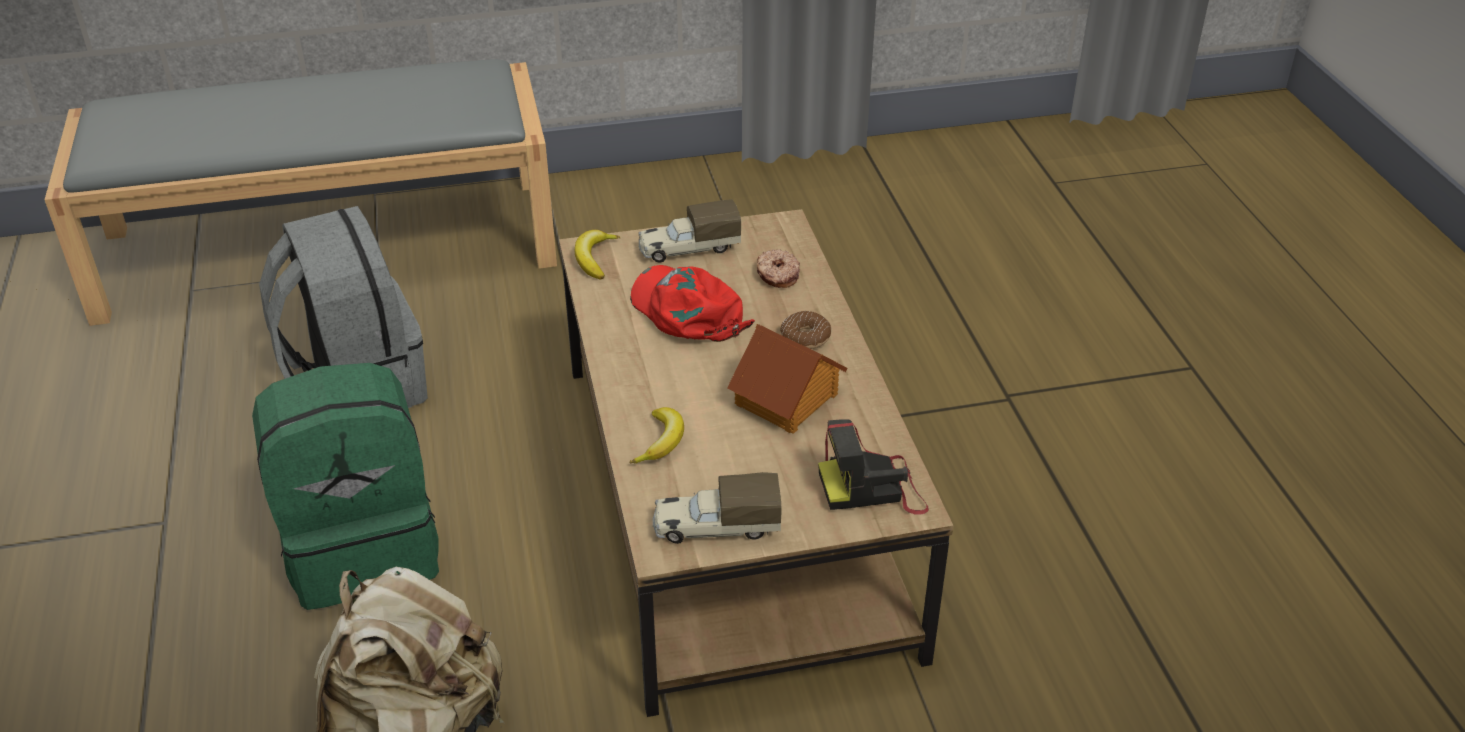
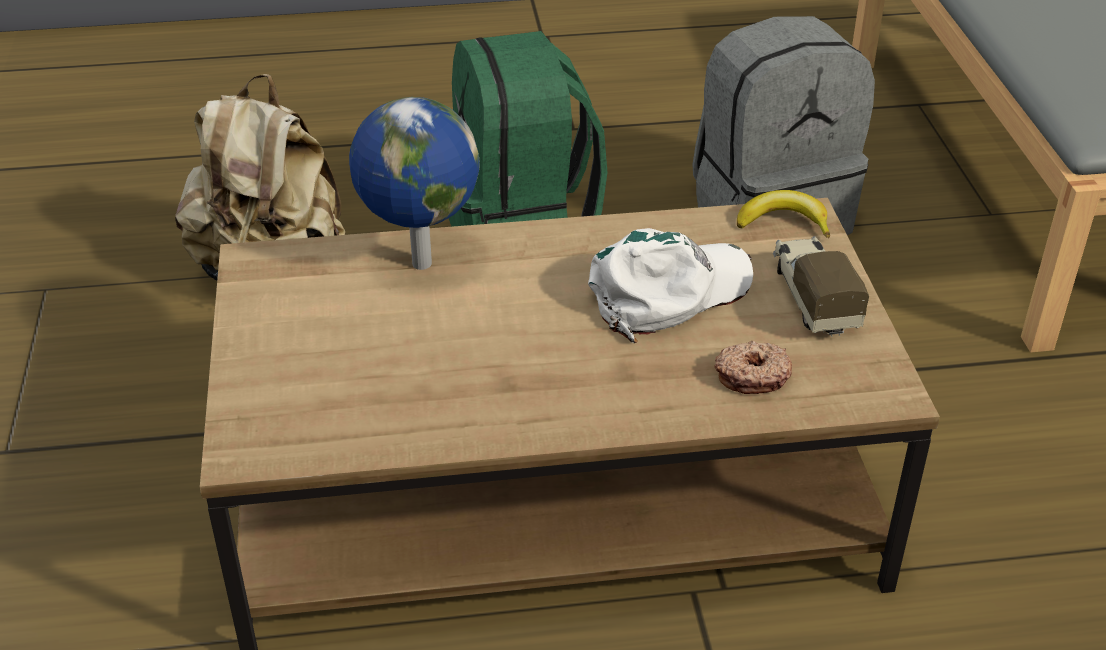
camera: 95 degrees right, 0 degrees up
(661, 442) = (419, 263): banana -> globe
(687, 311) = (668, 291): red cap -> white cap
(716, 527) = (269, 295): toy truck -> none
(787, 399) = (474, 364): toy house -> none
(805, 337) = (603, 390): donut -> none
(873, 488) = (288, 421): camera -> none

